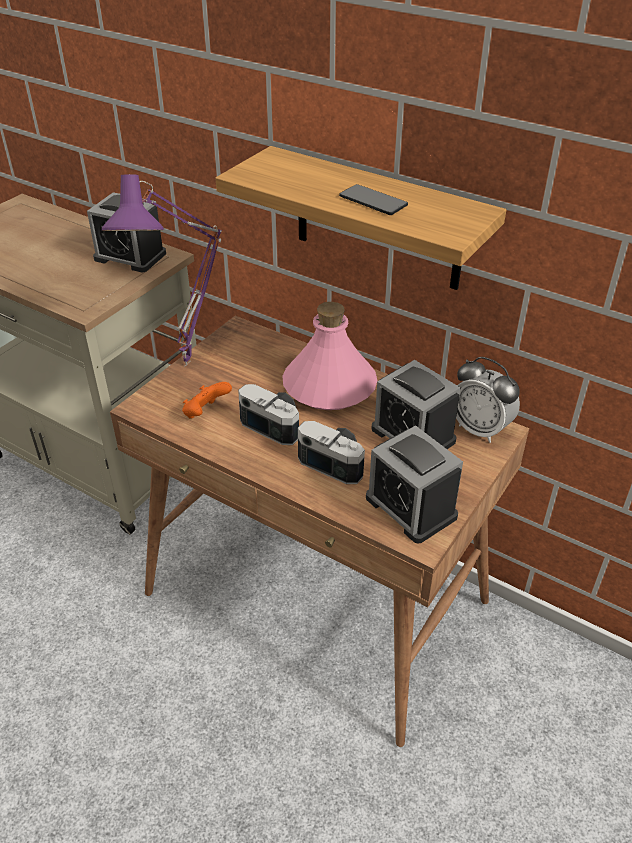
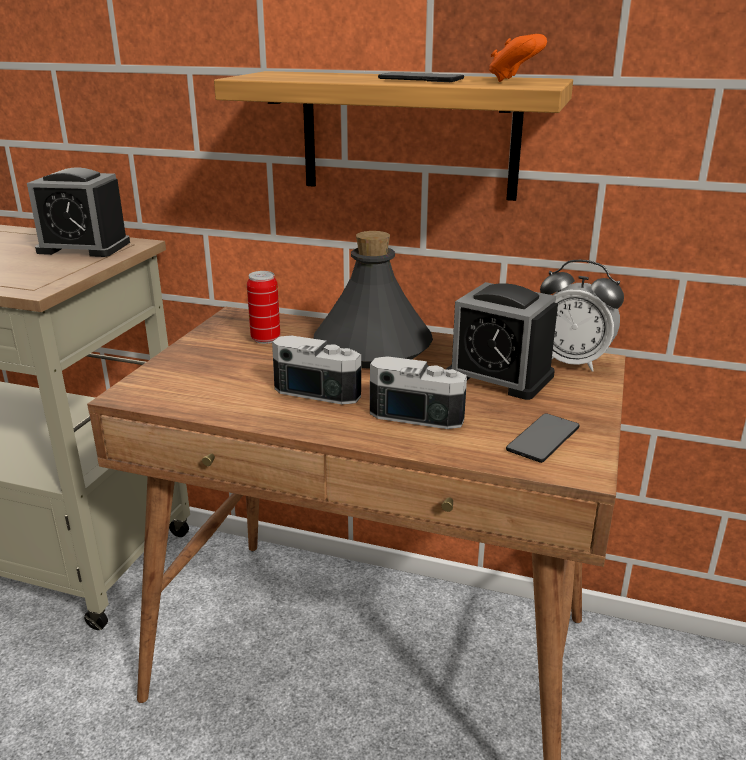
camera: 15 degrees left, 15 degrees down
(191, 365) = (187, 350): purple table lamp -> none
(206, 413) = (225, 389): orange game controller -> orange game controller (514, 80)
(252, 361) = (265, 339): none -> can
(330, 386) = (373, 348): pink bottle -> grey bottle
(411, 507) = (543, 439): alarm clock -> phone

